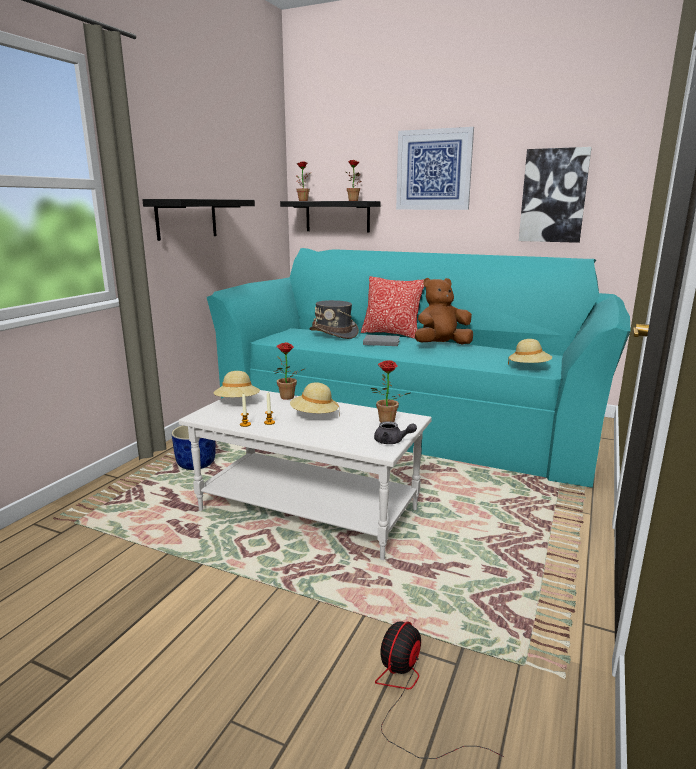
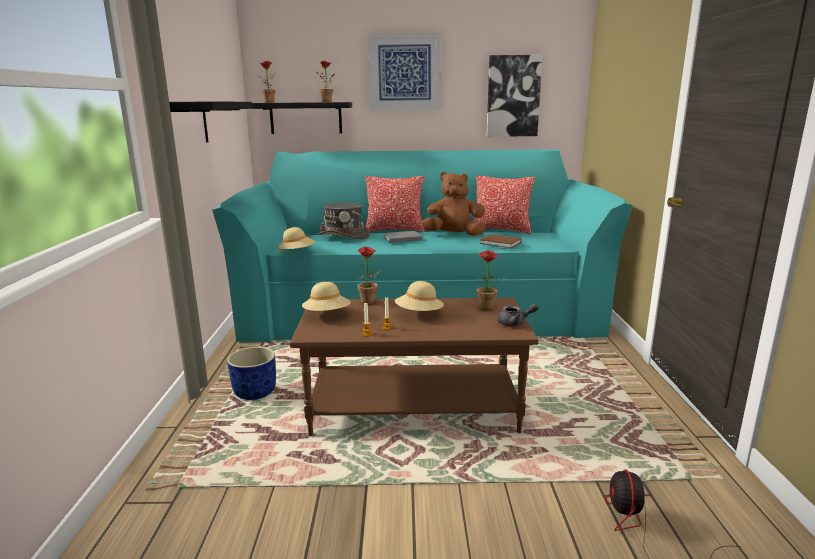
camera: 25 degrees left, 0 degrees up
(309, 509) = (414, 407): white coffee table -> brown coffee table
(441, 345) = (454, 235): brown plush toy -> brown plush toy turned 45 degrees clockwise
(477, 359) = (501, 243): none -> brown book
(504, 346) = (501, 230): none -> pillow
(529, 367) = (546, 245): beige hat -> beige hat (297, 253)

